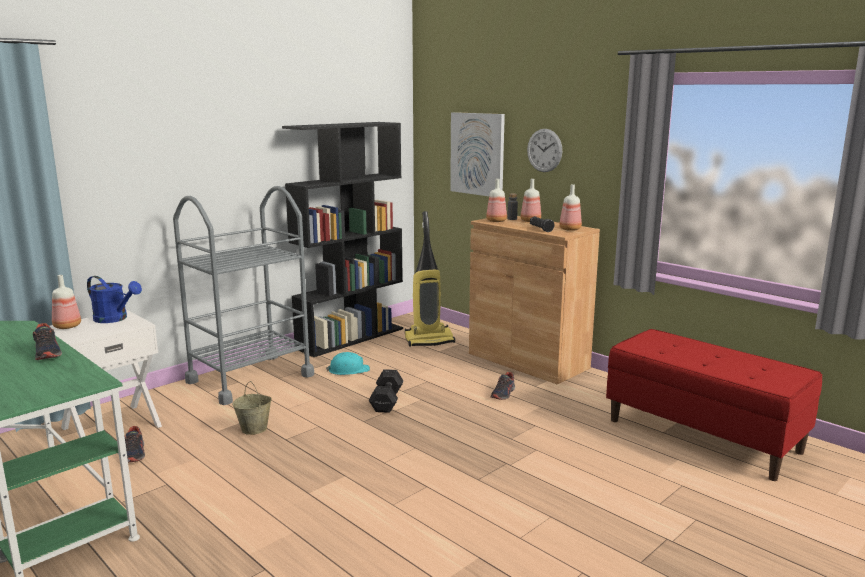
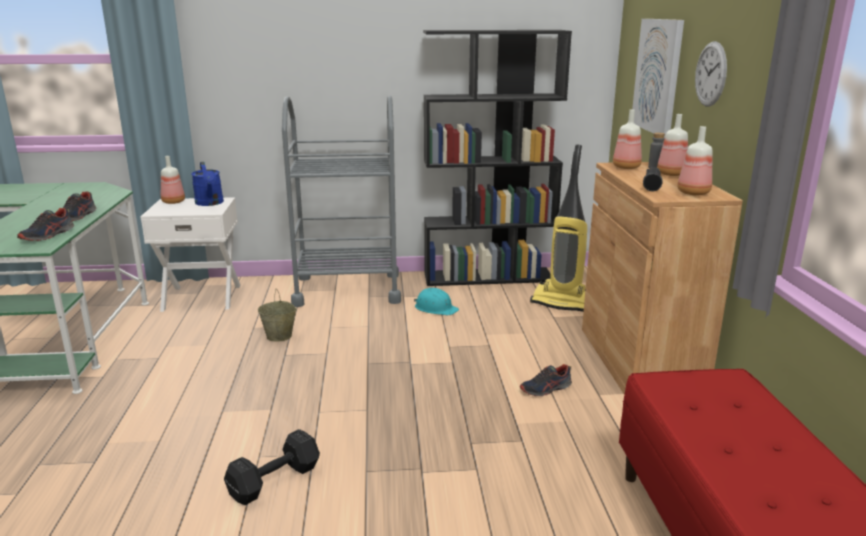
camera: 40 degrees right, 5 degrees up
(134, 453) = (180, 325): shoe -> shoe (48, 235)
(387, 400) = (420, 351): black dumbbell -> black dumbbell (276, 480)

